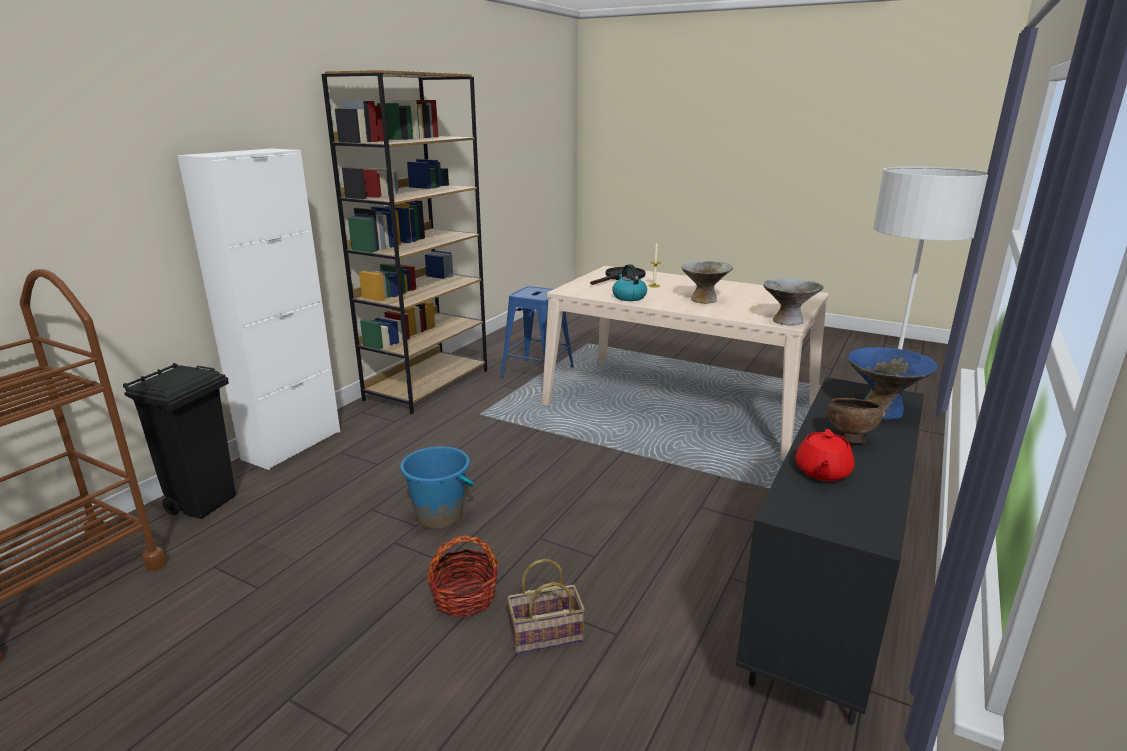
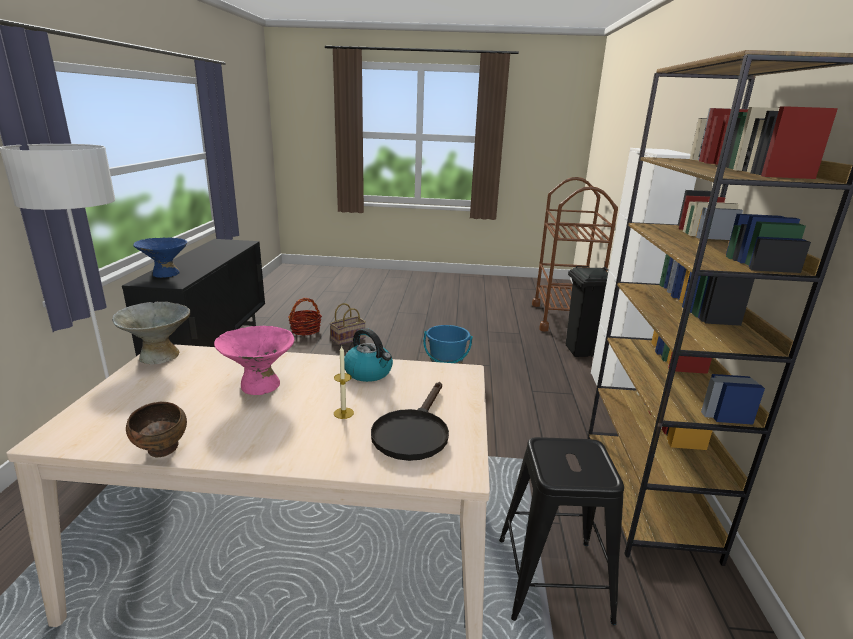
camera: 155 degrees right, 0 degrees up
(464, 597) = (394, 342): basket -> basket (305, 330)
(537, 372) = (552, 578): blue stool -> black stool
(704, 299) = (259, 385): grey bowl -> pink bowl
(822, 472) = (224, 251): red teapot -> none
(848, 439) = (201, 261): brown bowl -> brown bowl (163, 451)

